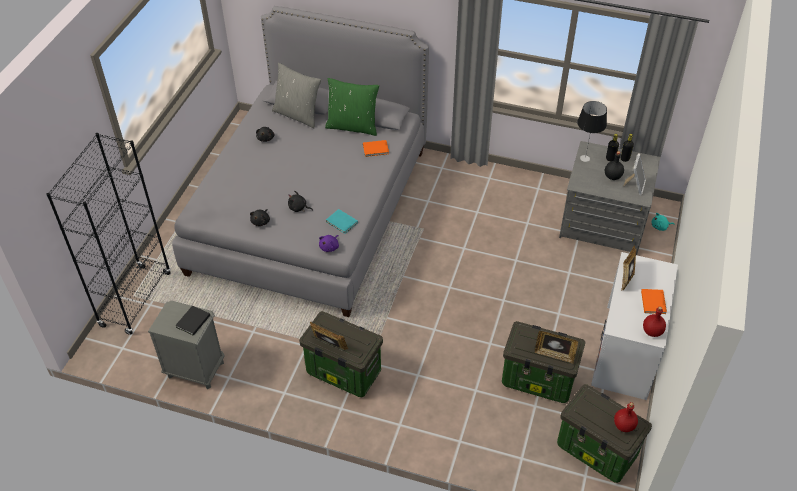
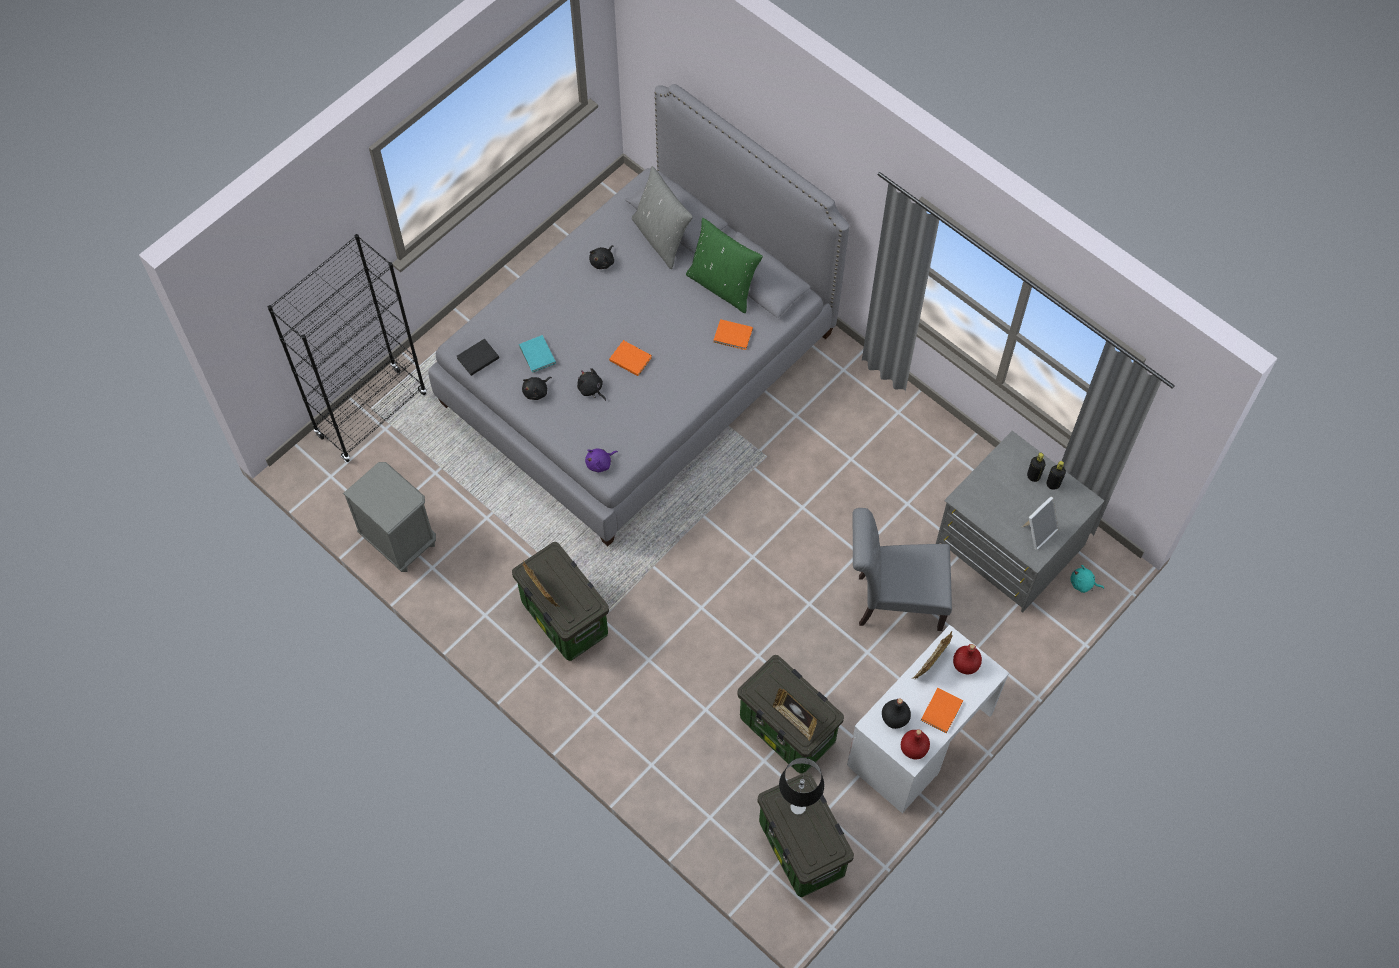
camera: 25 degrees right, 15 degrees up
(192, 322) = (395, 501): black book -> black book (476, 358)
(315, 182) = (630, 358): none -> orange book
(342, 223) = (632, 433): turquoise book -> turquoise book (537, 356)
(555, 278) = (893, 601): none -> grey chair
(584, 158) = (999, 461): table lamp -> table lamp (798, 806)
(613, 176) = (1018, 505): black bottle -> black bottle (895, 718)
(624, 426) = (820, 843): red bottle -> red bottle (966, 665)

